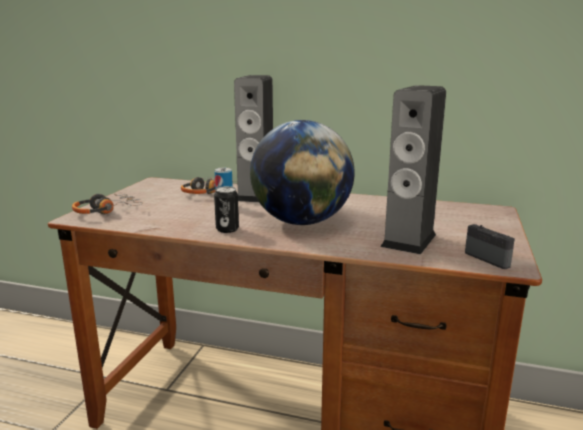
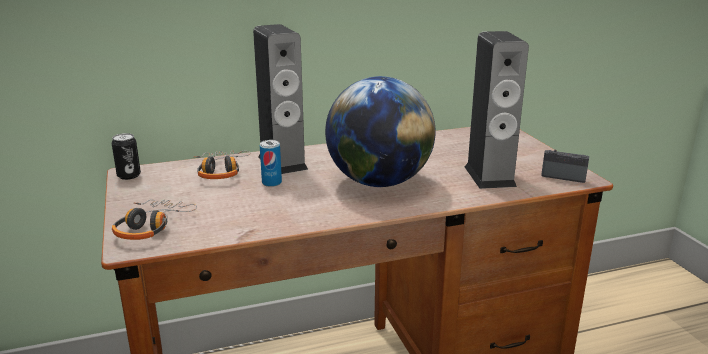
camera: 35 degrees left, 5 degrees up
(227, 229) = (327, 210): can -> can (129, 175)

